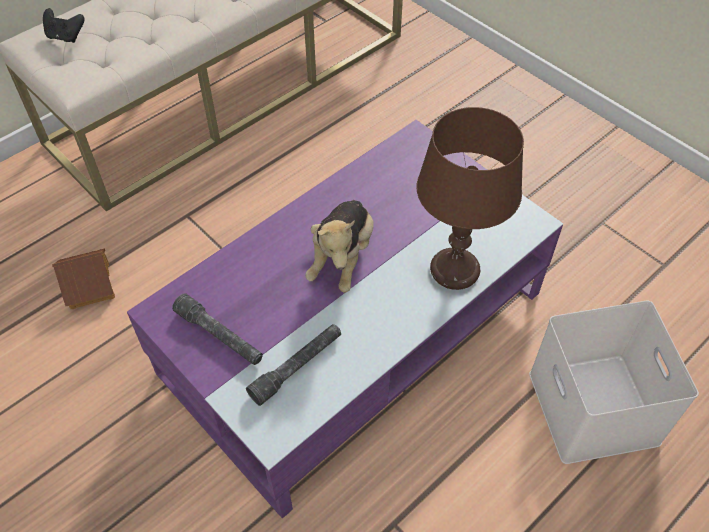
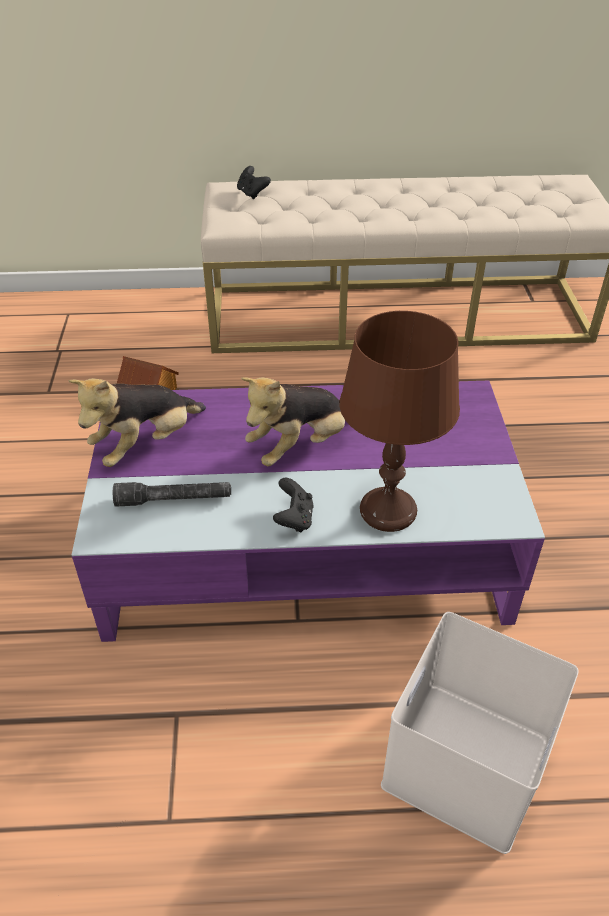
camera: 40 degrees right, 10 degrees down
(220, 336) = (146, 444): grey flashlight -> plush toy
(400, 320) = (294, 519): none -> black game controller

